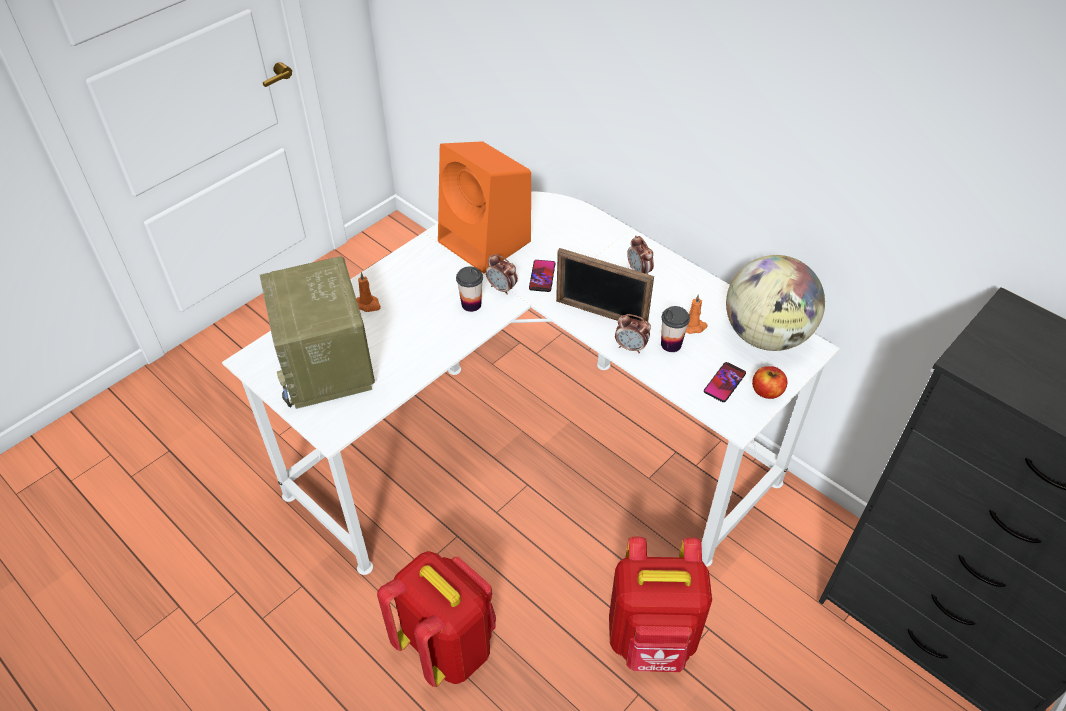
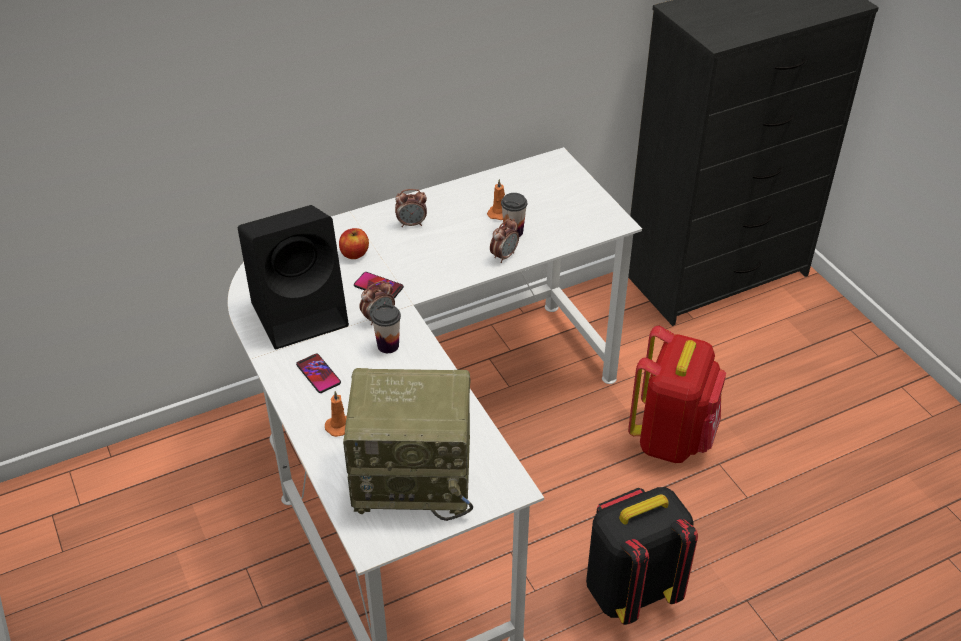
camera: 70 degrees left, 5 degrees down
(448, 645) = (630, 590): red backpack -> black backpack
(486, 242) = (302, 313): orange speaker -> black speaker
(600, 314) = (453, 262): picture frame -> none
(724, 382) = (571, 216): phone -> phone (318, 374)
(765, 336) = (531, 178): globe -> none
(766, 391) = (591, 197): apple -> apple (354, 253)

